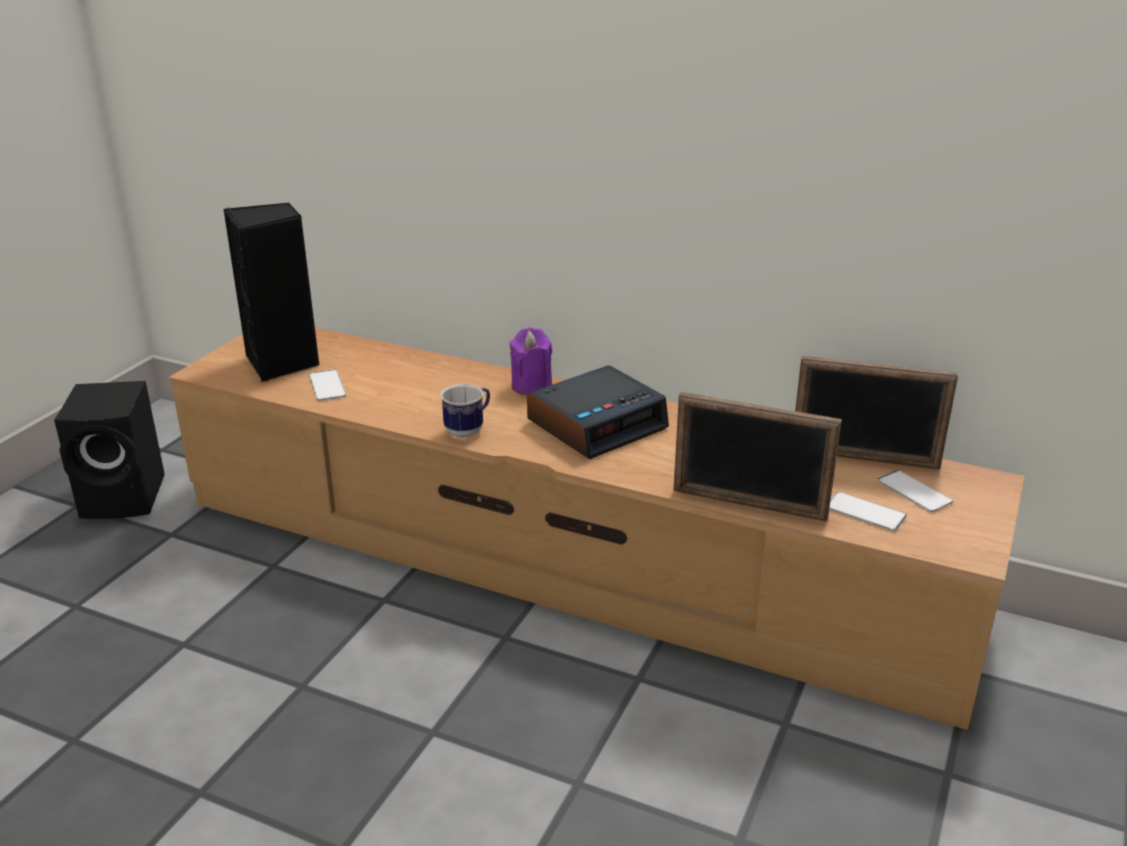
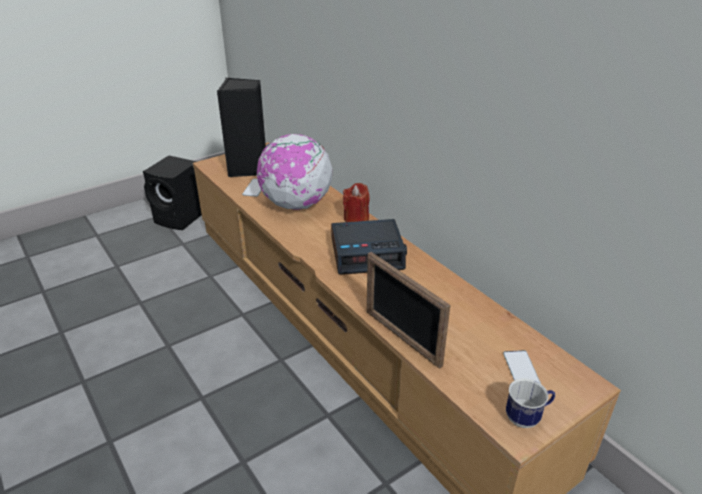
camera: 30 degrees right, 5 degrees up
(422, 392) = (296, 205): none -> globe
(468, 429) = (296, 235): mug -> mug (527, 418)
(531, 386) = (356, 218): purple candle -> red candle
(864, 459) = (511, 334): picture frame -> none
(865, 512) = (472, 372): phone -> none

